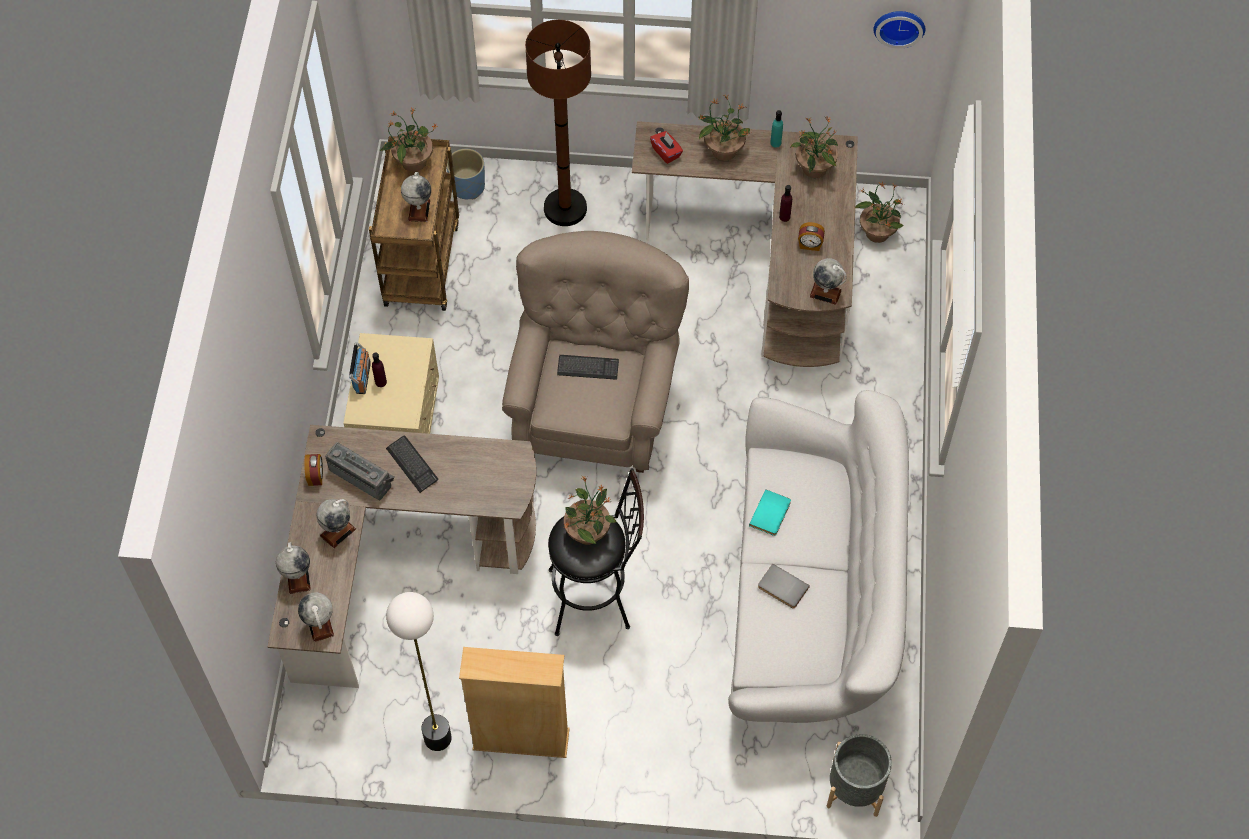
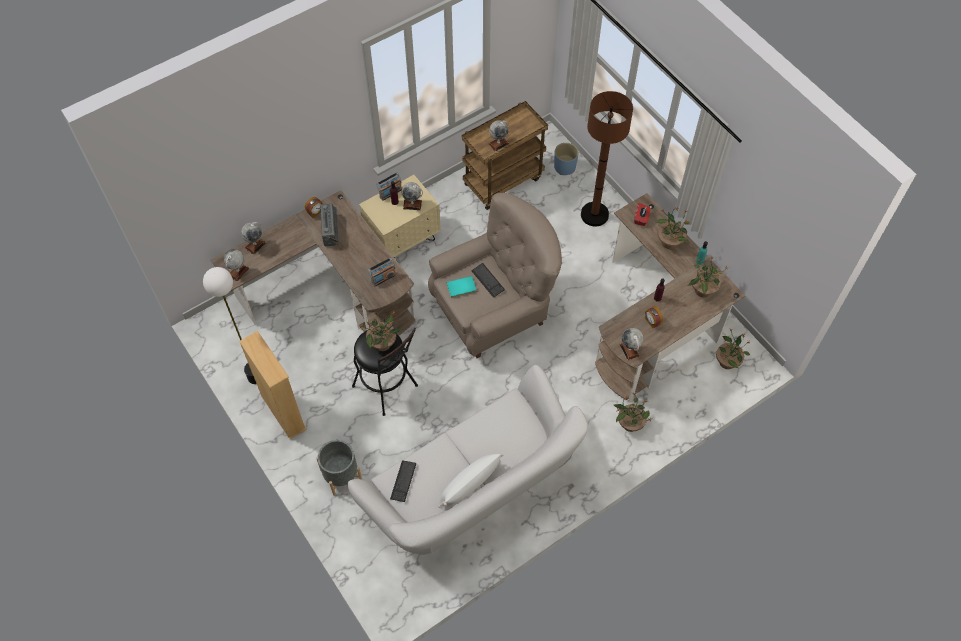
camera: 50 degrees right, 0 degrees up
(338, 532) = (293, 242): globe -> globe (412, 204)
(412, 464) = (356, 245): keyboard -> keyboard (403, 481)
(413, 162) = (523, 121): potted plant -> potted plant (630, 423)
(491, 469) = (383, 278): none -> radio
(771, 514) = (484, 425): turquoise book -> turquoise book (461, 288)
(782, 588) = (444, 461): grey book -> none
(833, 585) = (469, 484): none -> white pillow
(855, 788) = (382, 588): grey planter -> grey planter (341, 475)
(899, 25) = (797, 245): wall clock -> none

